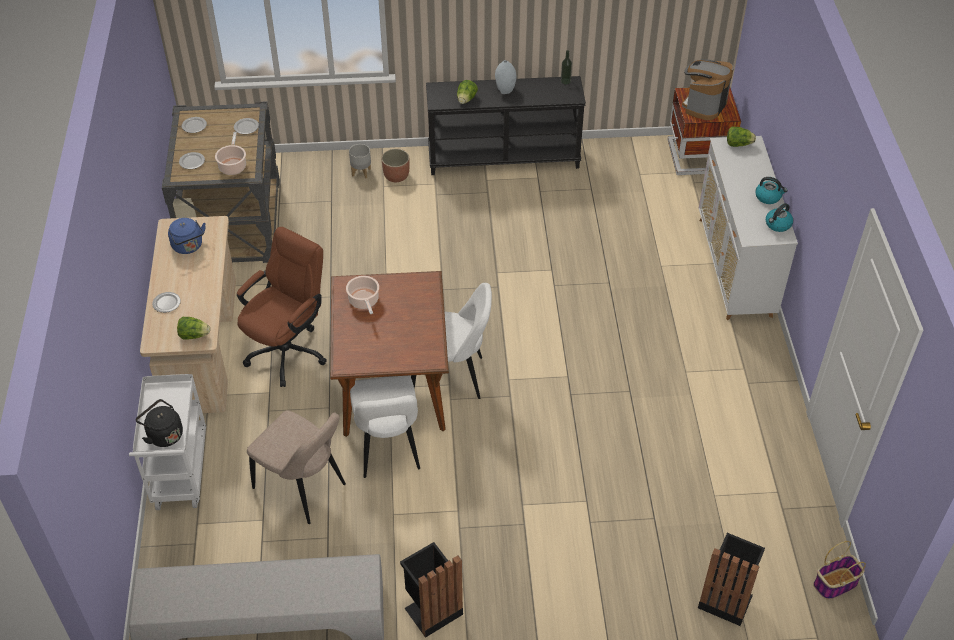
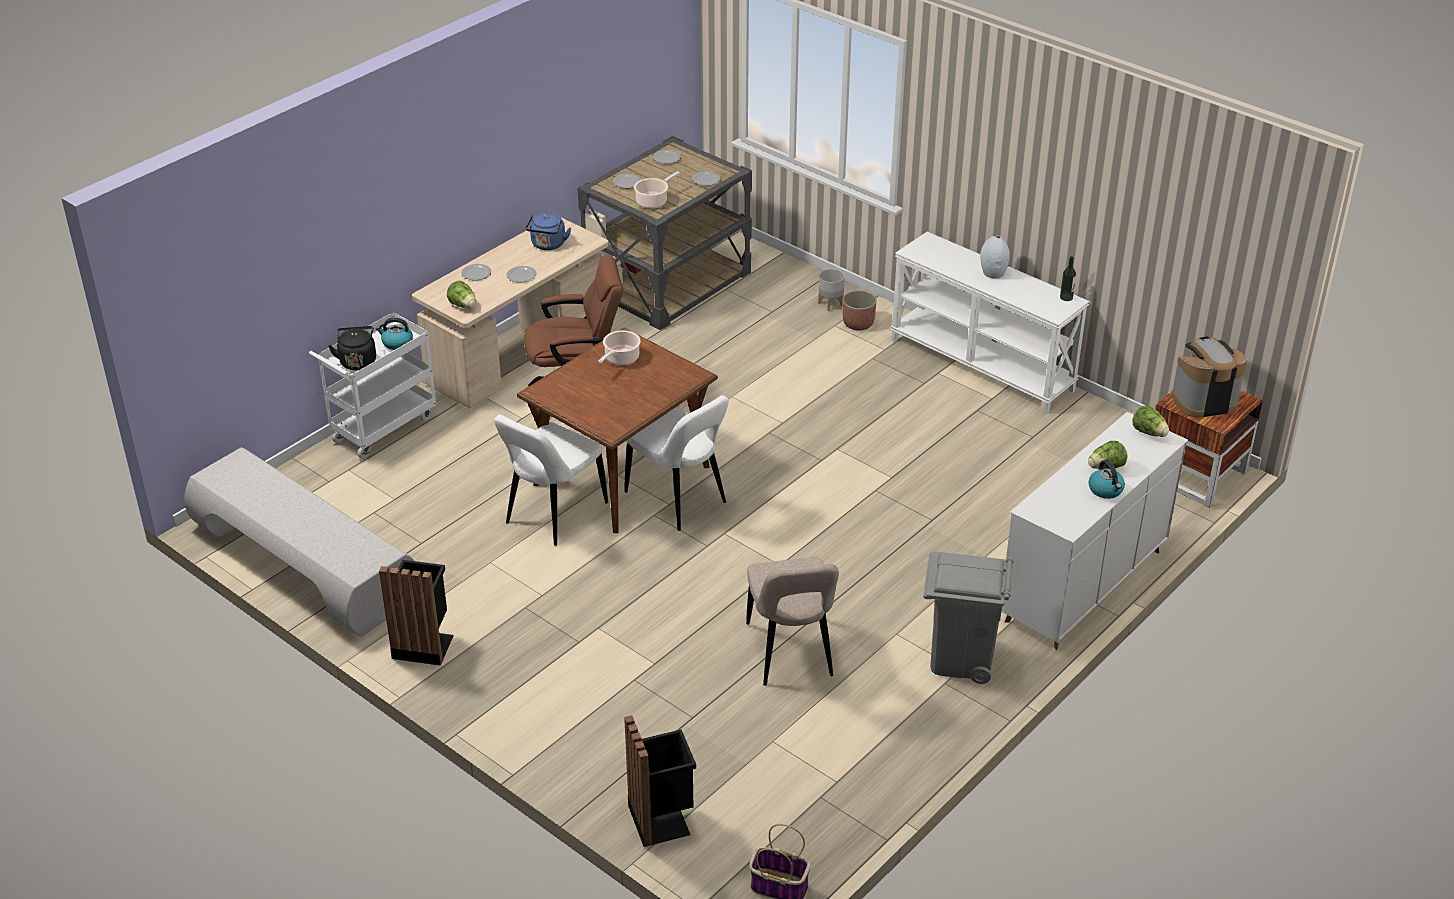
camera: 45 degrees right, 10 degrees down
(202, 283) = (521, 275): none -> plate
(303, 488) = (451, 498): beige chair -> beige chair (790, 654)
(466, 100) = (943, 263): lettuce -> lettuce (1106, 467)
(504, 158) = (982, 365): black console table -> white console table
(736, 361) = (960, 658): none -> grey trash can
(777, 225) = (1077, 516): kettle -> kettle (397, 343)

